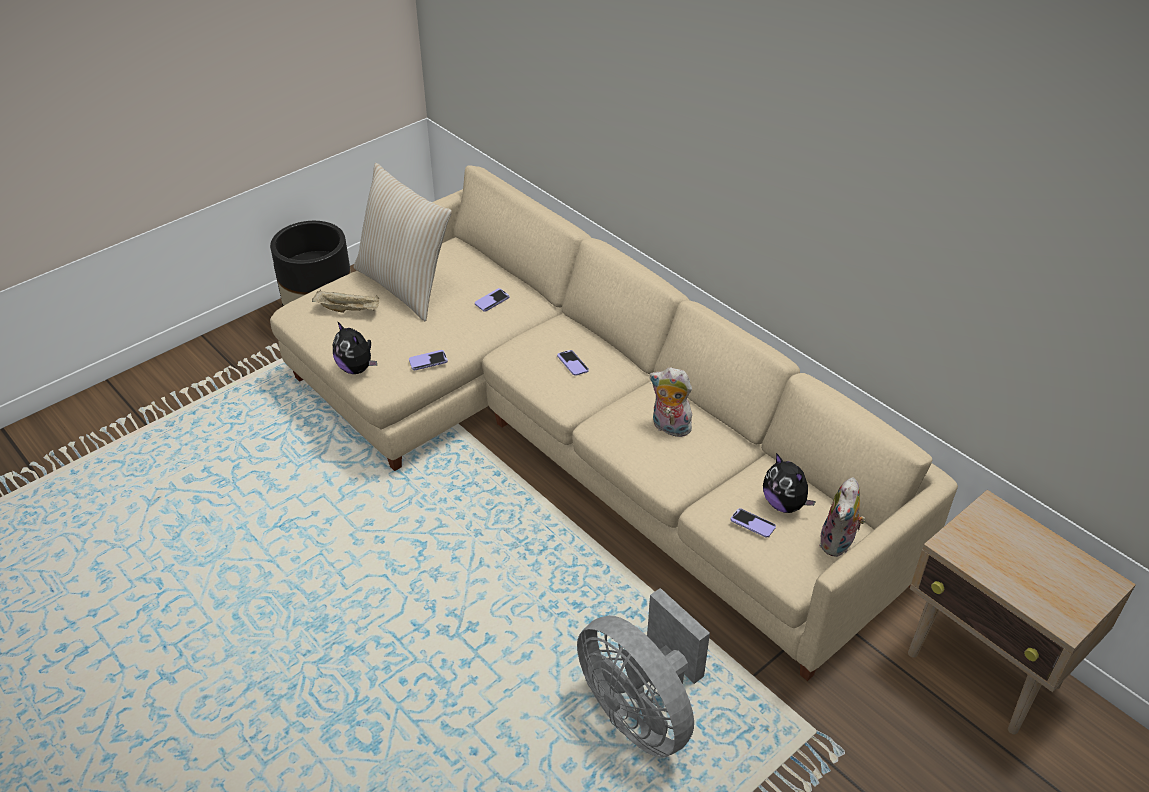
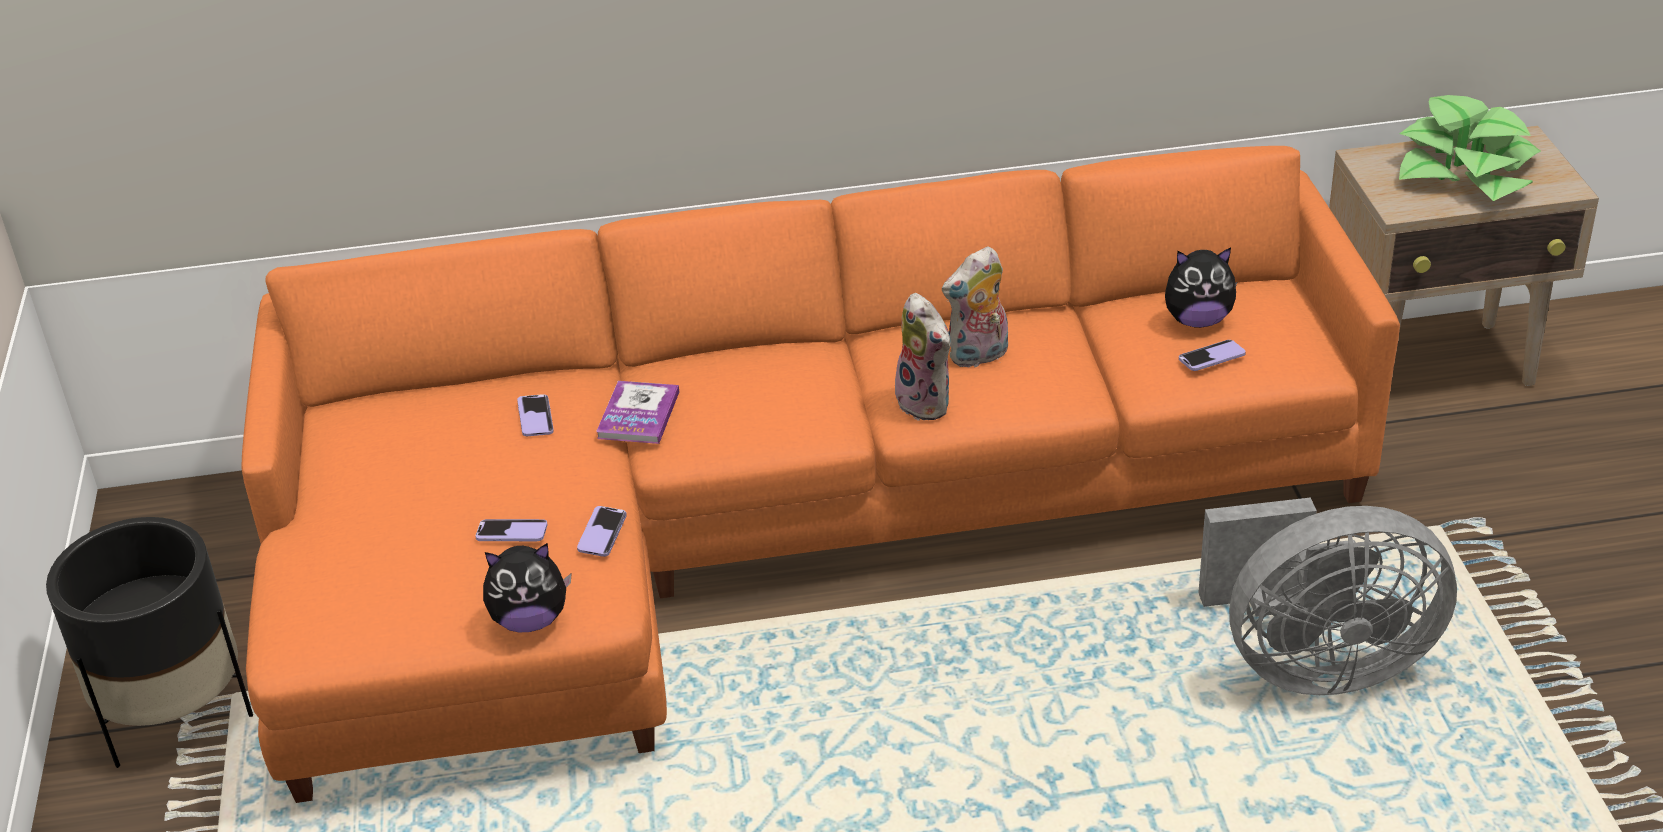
camera: 55 degrees left, 5 degrees down
(349, 310) = (378, 577): beige tray -> none
(405, 286) = (390, 495): beige pillow -> none
(521, 331) = (638, 415): none -> book
(572, 363) = (763, 392): phone -> phone (512, 532)
(574, 437) = (768, 529): beige sofa -> orange sofa
(838, 543) = (1289, 311): plush toy -> plush toy (928, 403)
(1031, 563) = (1465, 170): none -> potted plant

